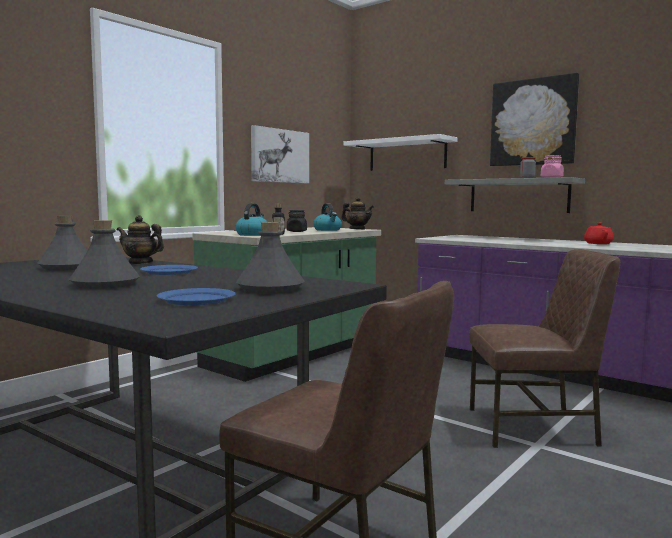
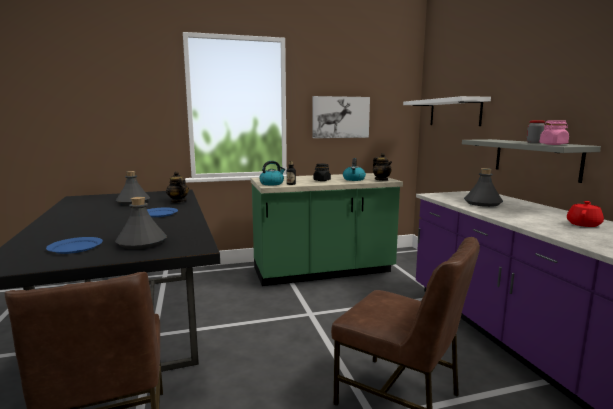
camera: 35 degrees right, 5 degrees up
(105, 284) = (93, 223): grey bottle -> grey bottle (483, 203)
(533, 122) = (555, 81): picture -> none

